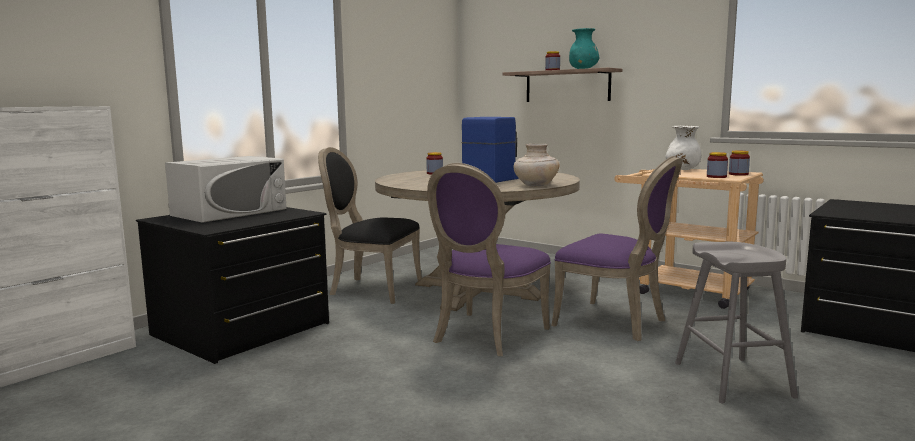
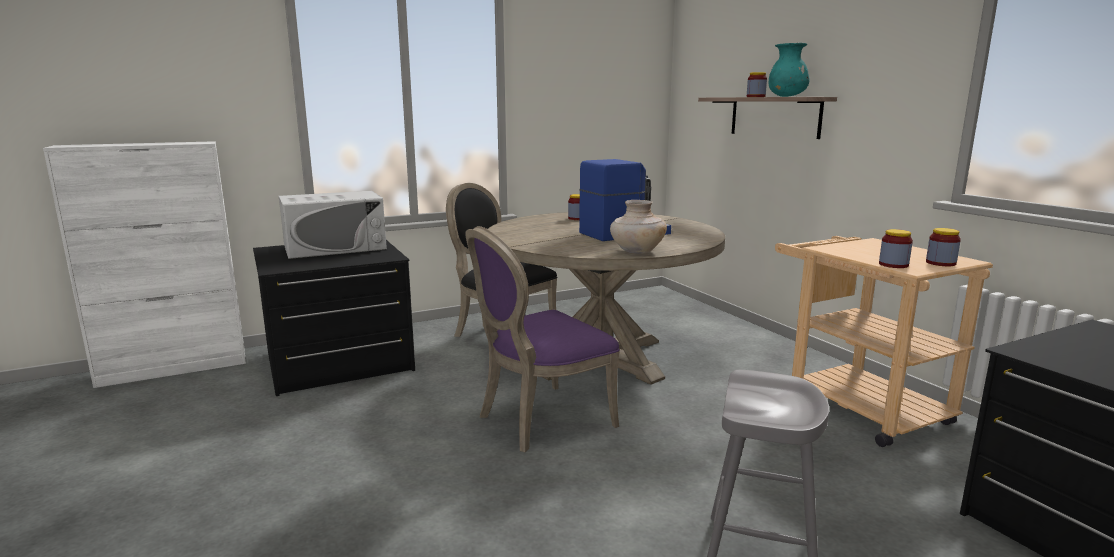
camera: 25 degrees right, 5 degrees up
(615, 322) = (706, 435): purple chair -> none
(682, 169) = (877, 244): white vase -> none

